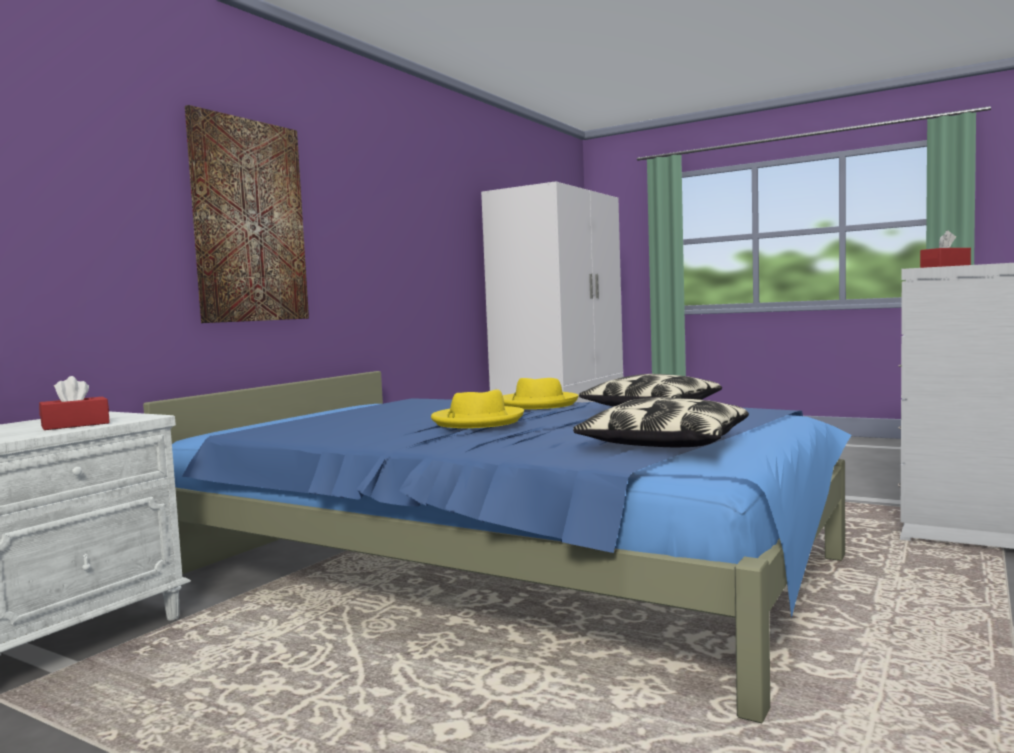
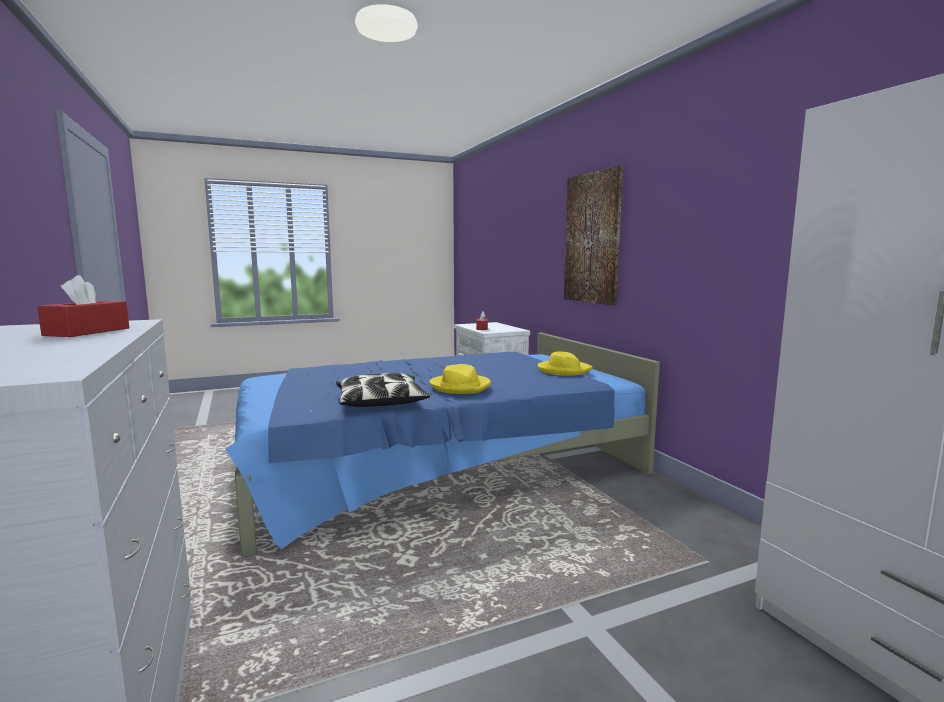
camera: 125 degrees right, 5 degrees up
(477, 421) = (427, 369): yellow hat -> yellow hat (563, 370)
(664, 444) = (302, 378): pillow -> none

